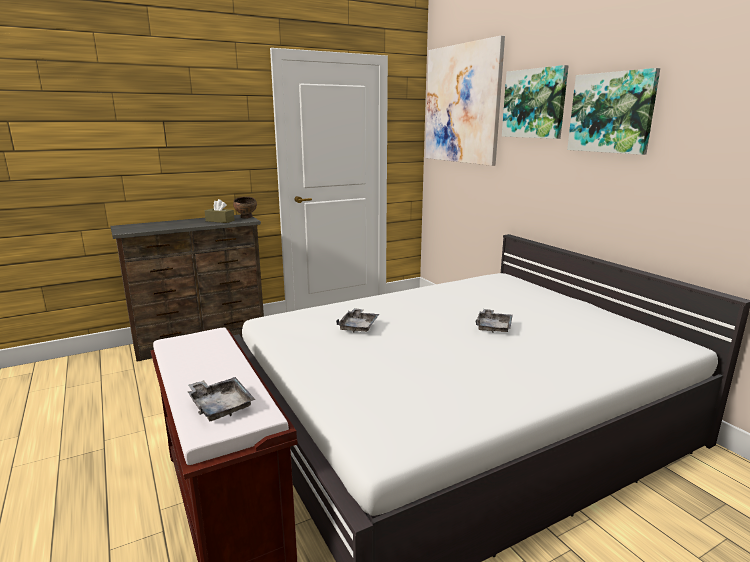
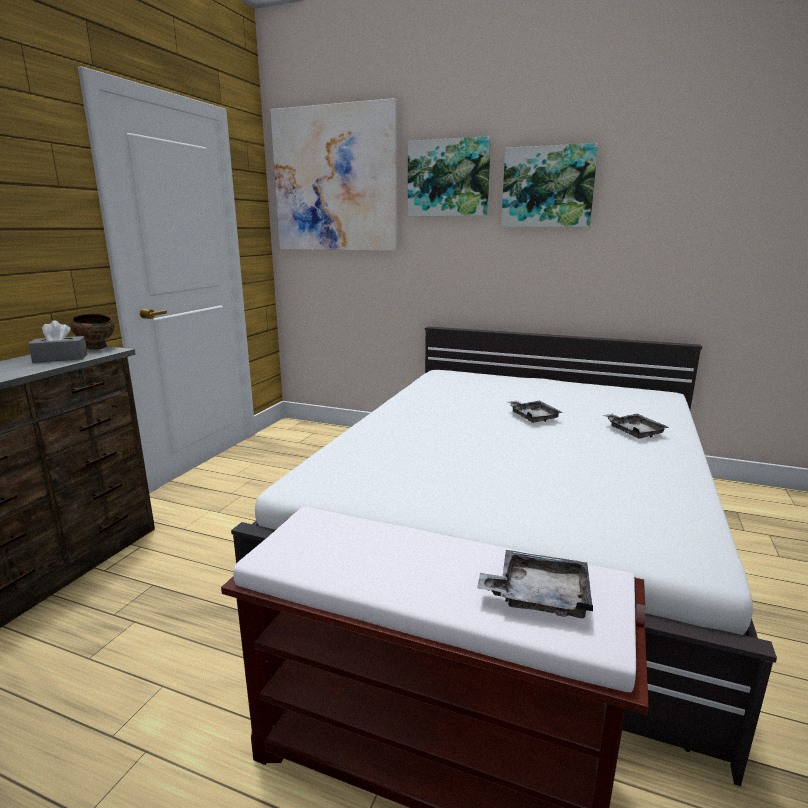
camera: 40 degrees left, 0 degrees up
(220, 221) = (60, 358): brown tissue box -> grey tissue box
(358, 326) = (425, 454): grey tray -> grey tray (634, 432)

